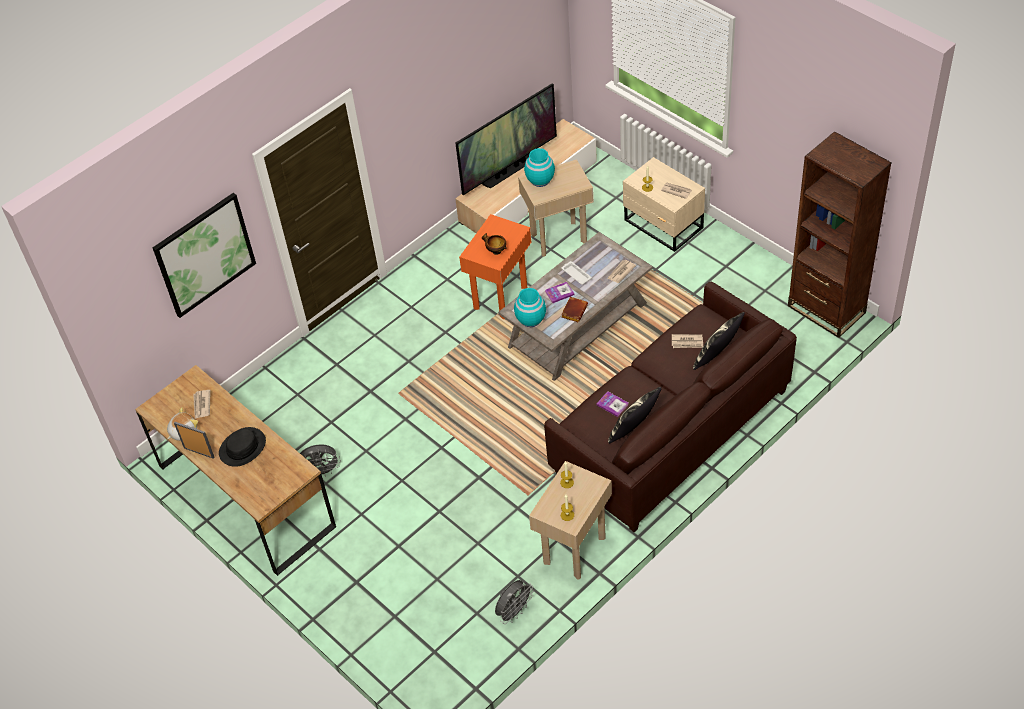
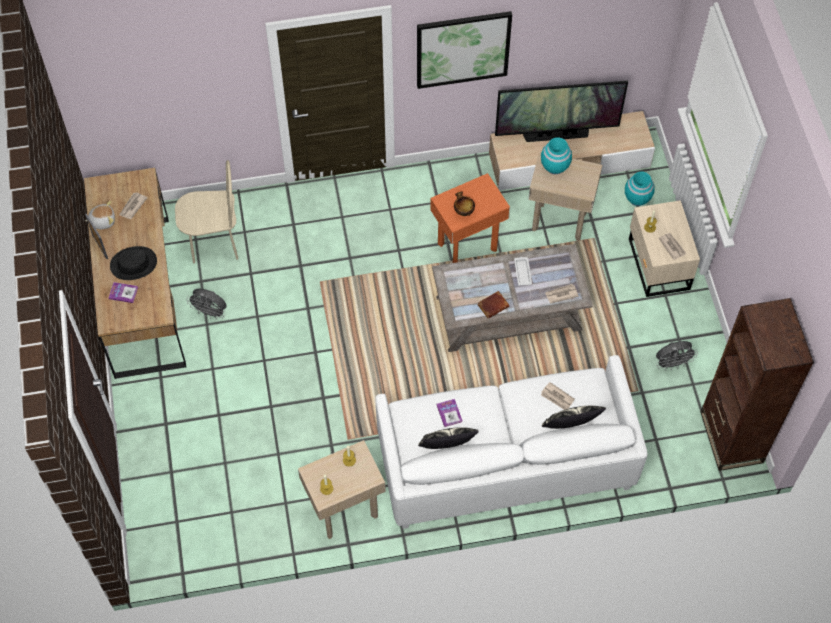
camera: 30 degrees right, 10 degrees up
(204, 254) = (193, 84): picture -> picture (463, 49)
(278, 418) = (214, 243): none -> beige chair
(514, 612) = (259, 531): grey fan -> grey fan (672, 364)
(531, 319) = (452, 290): turquoise vase -> turquoise vase (637, 198)
(559, 293) = (495, 281): book -> book (123, 293)
(670, 431) = (504, 460): brown sofa -> white sofa

